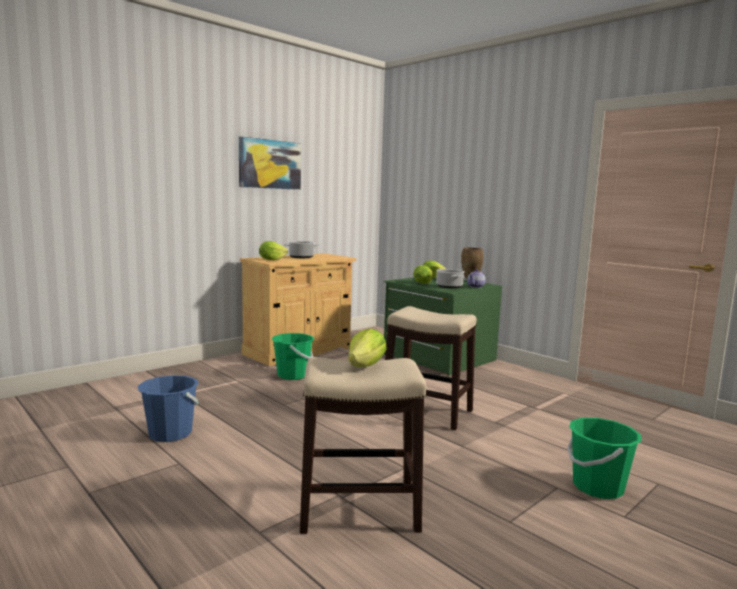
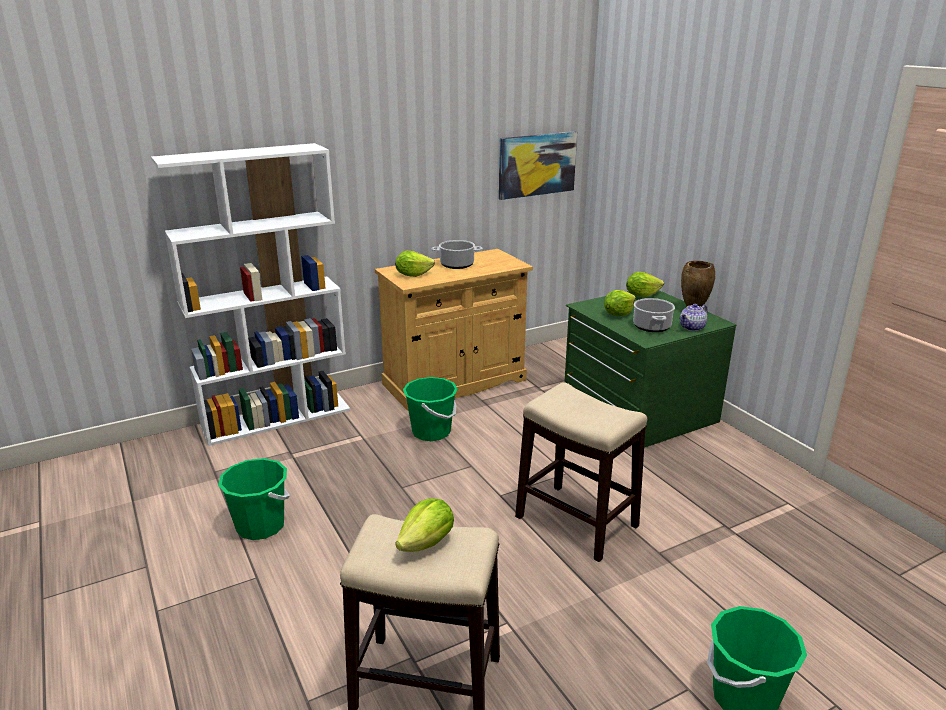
camera: 15 degrees right, 15 degrees up
(160, 375) = (277, 418): none -> white bookcase
(170, 433) = (261, 526): blue bucket -> green bucket
(270, 164) = (414, 136): picture -> picture (536, 164)

